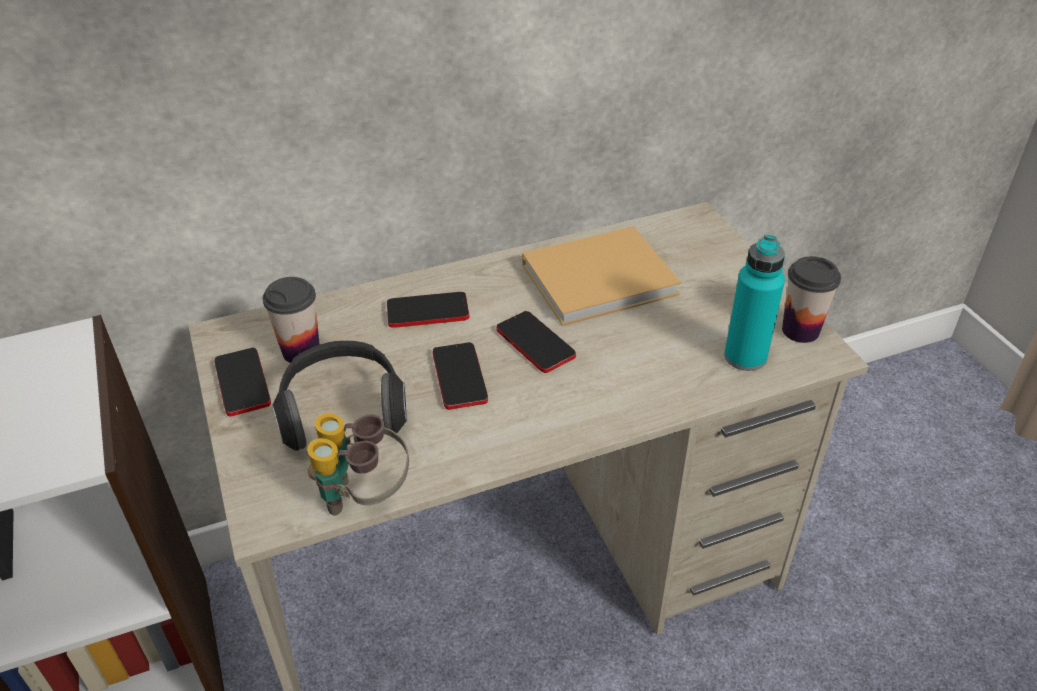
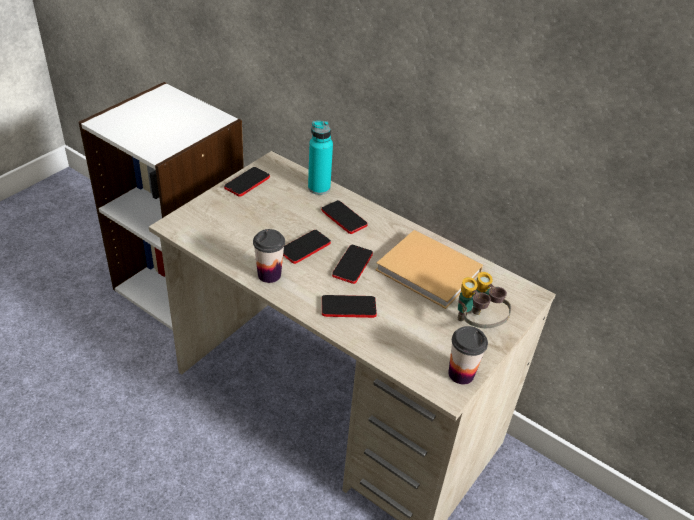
camera: 55 degrees right, 0 degrees up
(301, 351) = (281, 190): cup -> cup (269, 275)
(342, 410) = (253, 219): headphones -> none
(363, 497) = (205, 248): binoculars -> binoculars (476, 325)
(620, 382) = (348, 307): none -> phone
(745, 357) = (413, 354): turquoise bottle -> turquoise bottle (319, 188)

